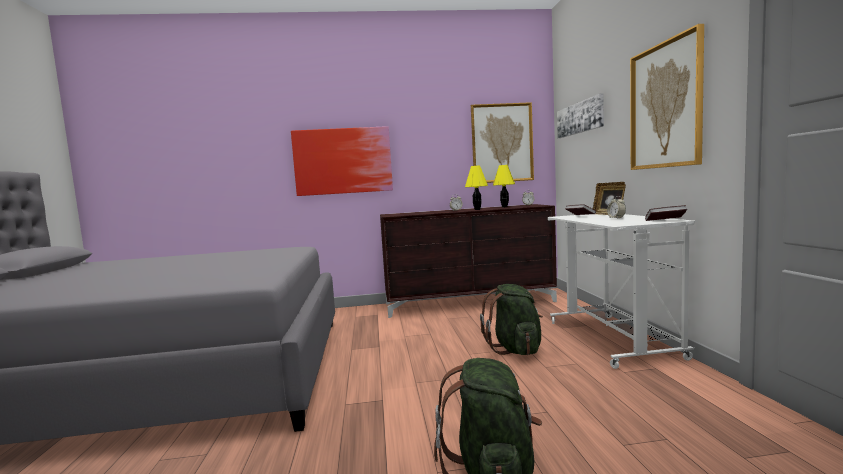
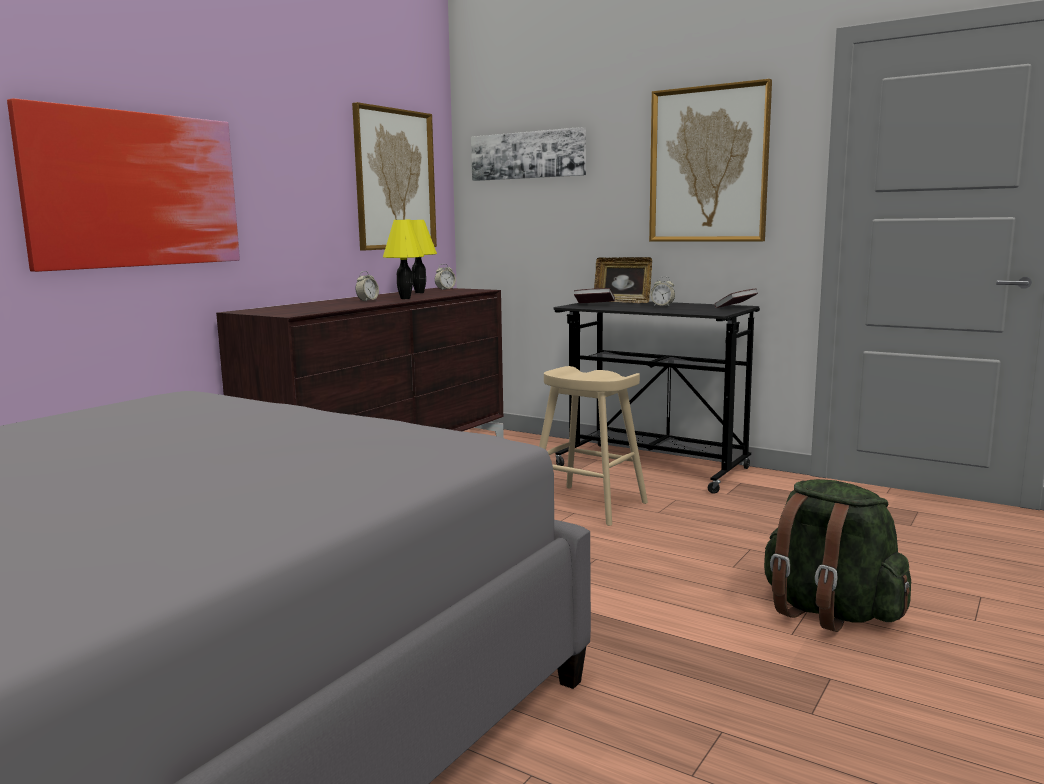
camera: 50 degrees left, 5 degrees up
(515, 349) = (588, 505): green backpack -> beige stool
(612, 339) = (653, 467): white desk -> black desk

